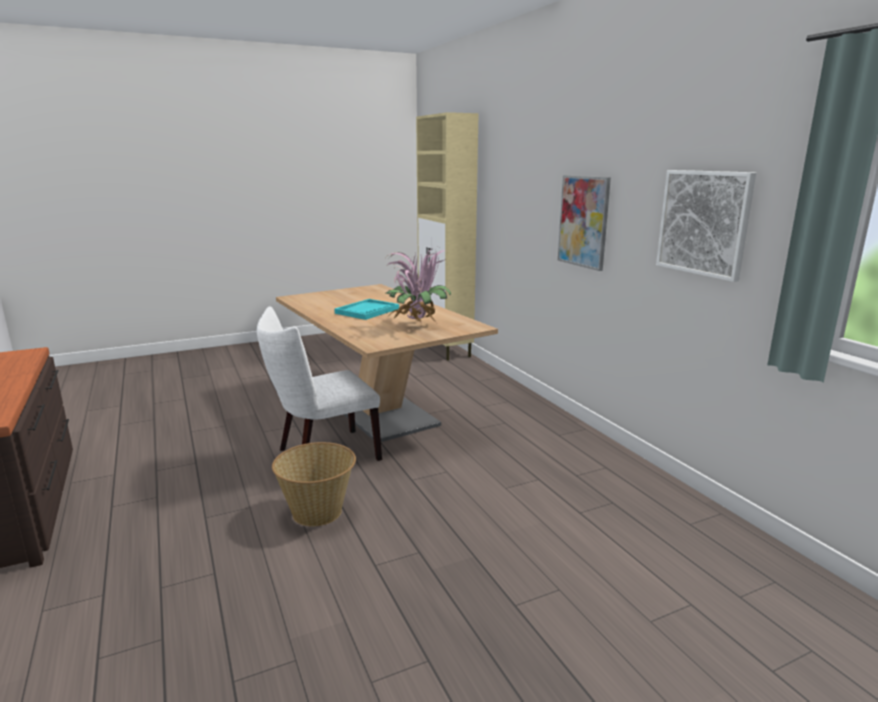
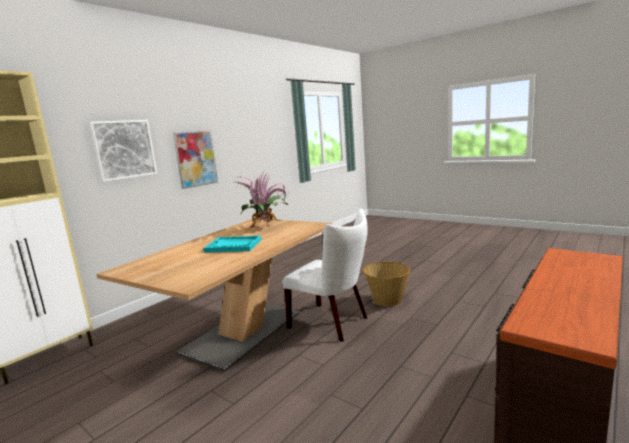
camera: 115 degrees left, 5 degrees down
(704, 223) = (260, 143): picture -> picture (124, 149)

